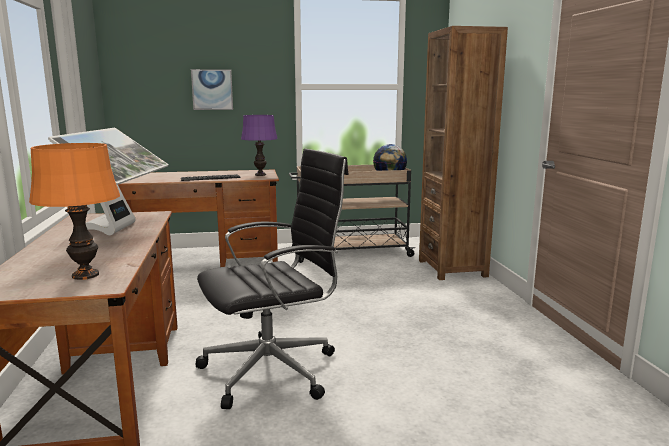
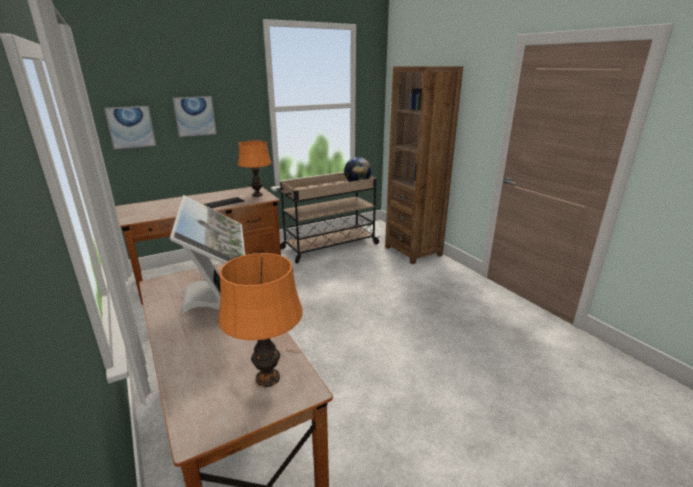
camera: 20 degrees left, 10 degrees up
(148, 97) = (131, 127): none -> picture
(260, 175) = (257, 195): purple table lamp -> orange table lamp
(274, 370) = (358, 380): black office chair -> none

